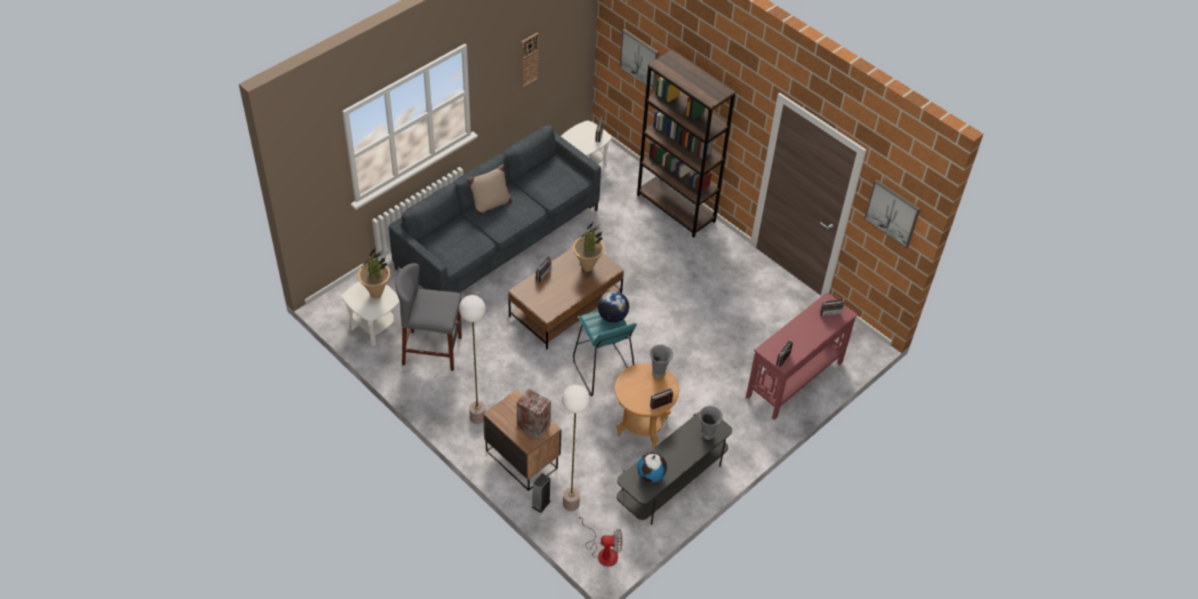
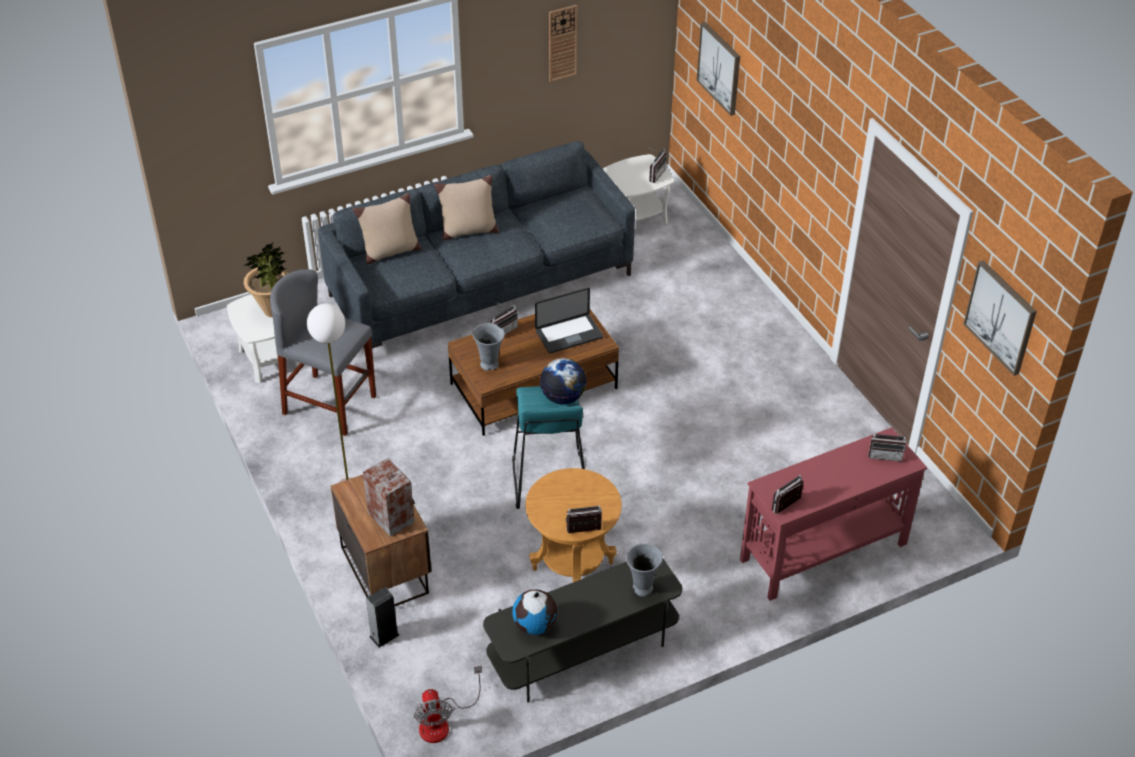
camera: 20 degrees right, 5 degrees down
(443, 232) = (390, 252): none -> beige pillow
(570, 504) = (425, 645): floor lamp -> none
(587, 267) = (569, 335): potted plant -> laptop
(603, 551) = (442, 722): fan -> fan turned 60 degrees clockwise
(659, 373) = (600, 487): grey vase -> grey vase (490, 365)
(676, 208) = (742, 293): brown bookcase -> none

